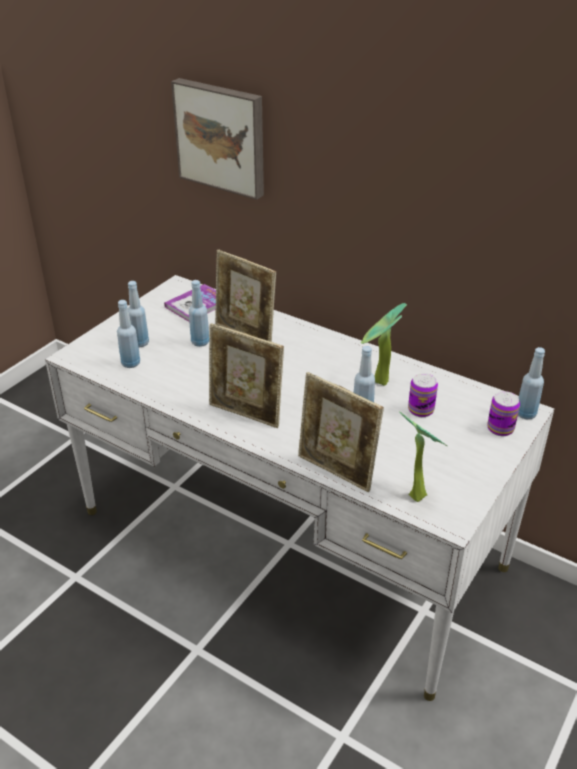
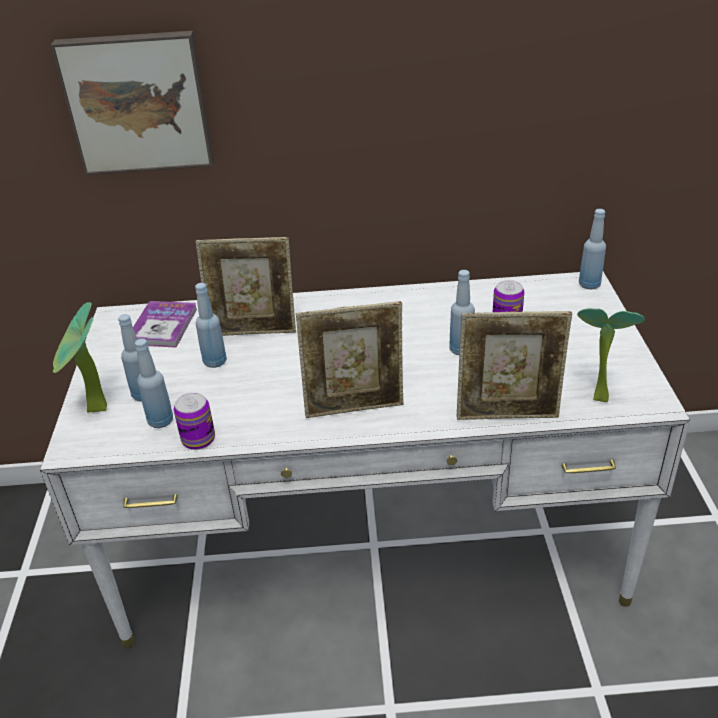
camera: 35 degrees left, 0 degrees up
(378, 383) = (440, 317): potted plant -> potted plant (95, 412)
(500, 428) = (587, 306): can -> can (198, 439)

